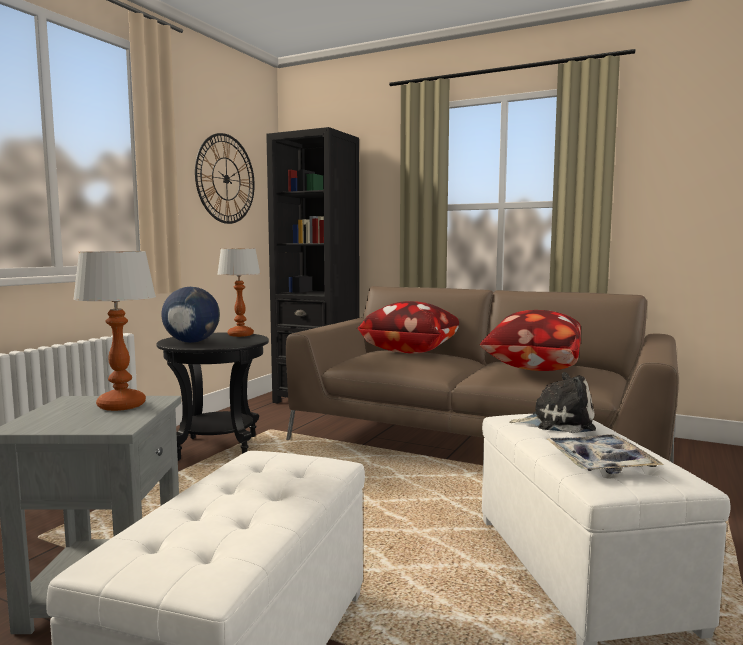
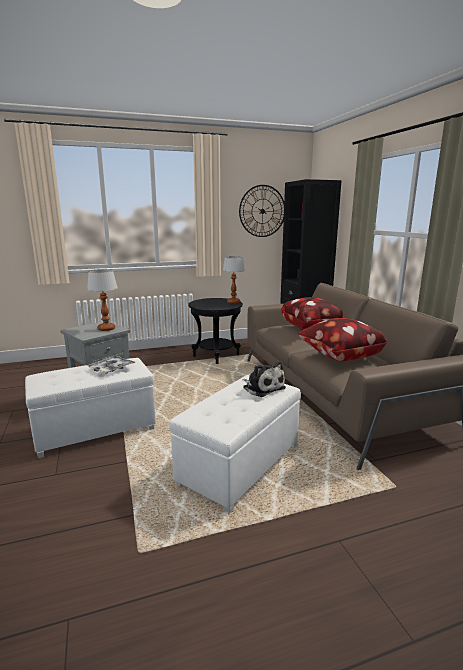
camera: 45 degrees right, 10 degrees up
(191, 342) = (204, 303): globe -> none
(600, 463) = (215, 409): tray -> tray (111, 368)

